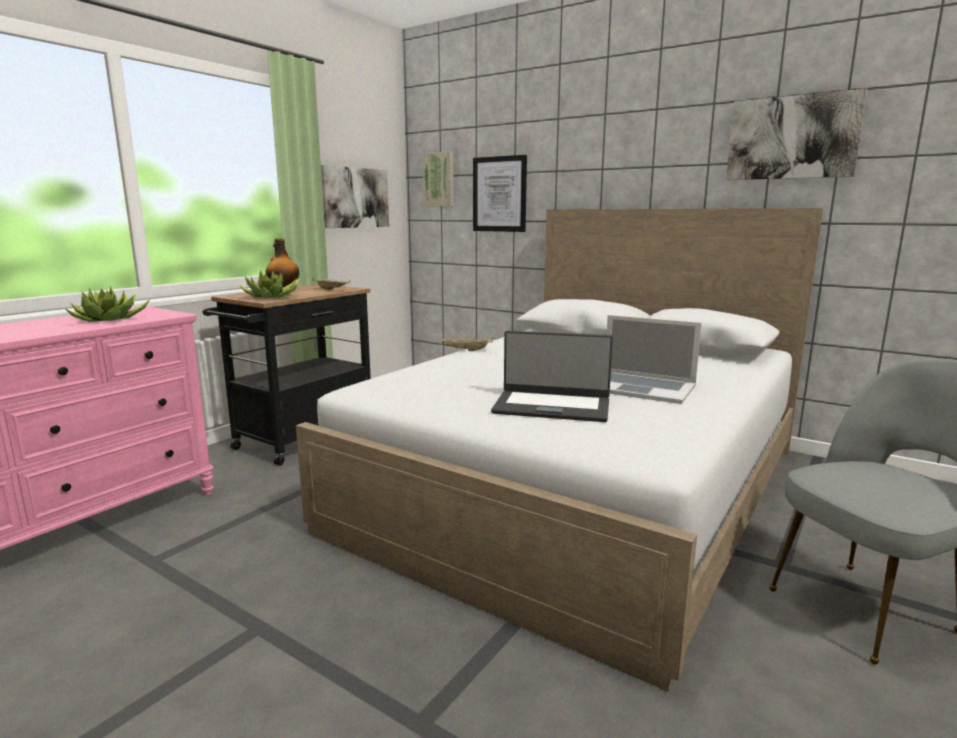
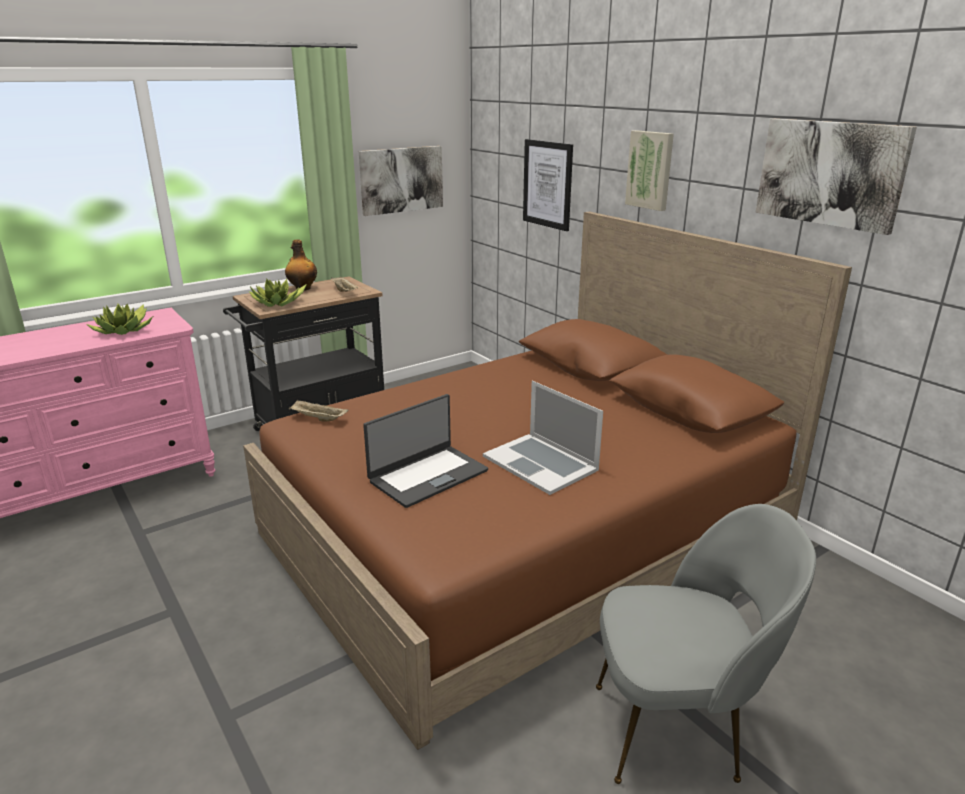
camera: 20 degrees right, 10 degrees up
(439, 179) = (497, 157): picture -> picture (650, 170)
(465, 350) = (441, 376): beige tray -> beige tray (318, 419)
(552, 406) = (427, 475): laptop -> laptop turned 75 degrees counterclockwise
(583, 486) = (525, 533): white bed -> brown bed

